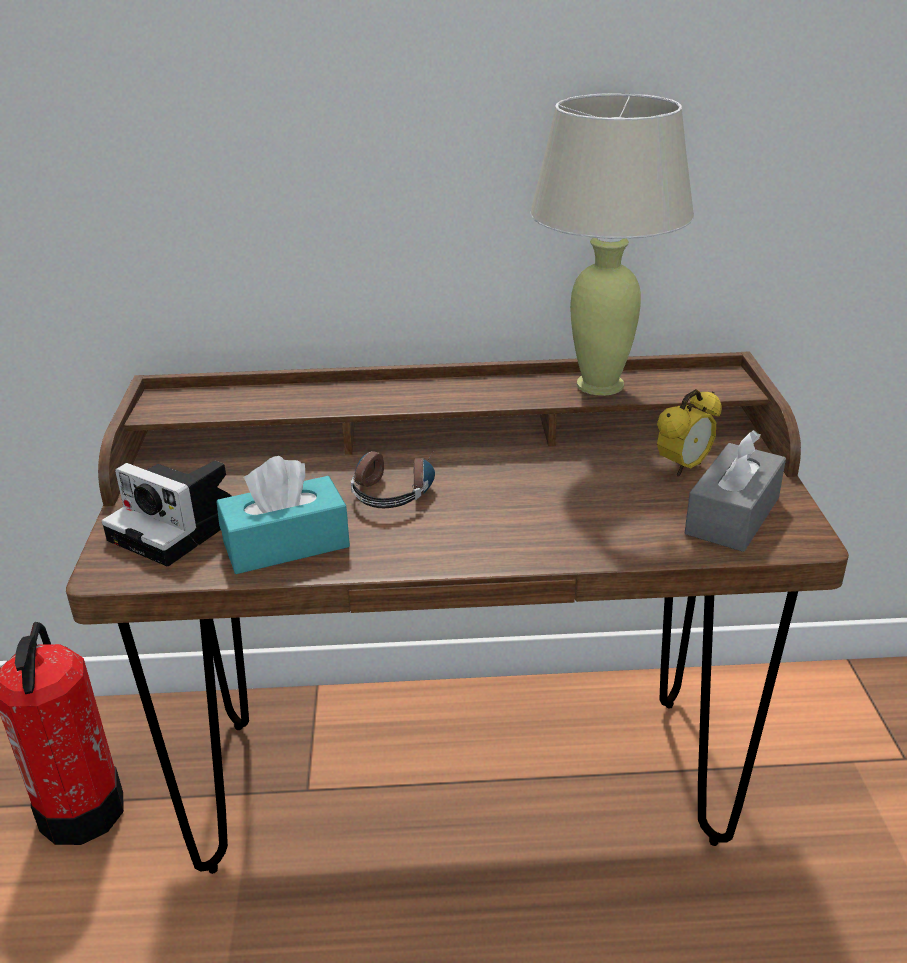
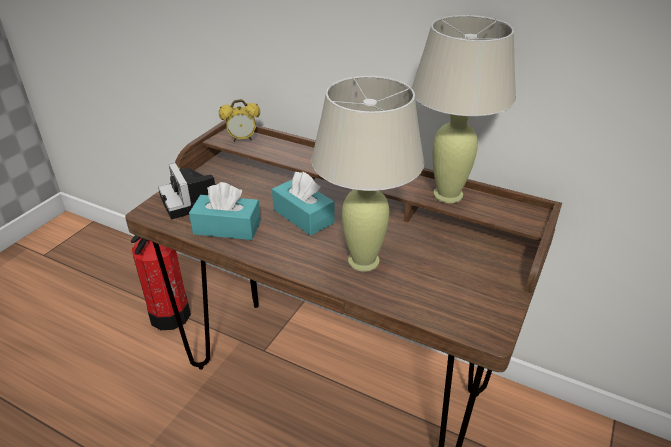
camera: 30 degrees right, 5 degrees up
(395, 487) = (303, 216): headphones -> turquoise tissue box
(549, 514) = (363, 261): none -> beige table lamp
(683, 467) = (466, 261): alarm clock -> alarm clock (242, 139)
(732, 516) = (463, 302): grey tissue box -> none

